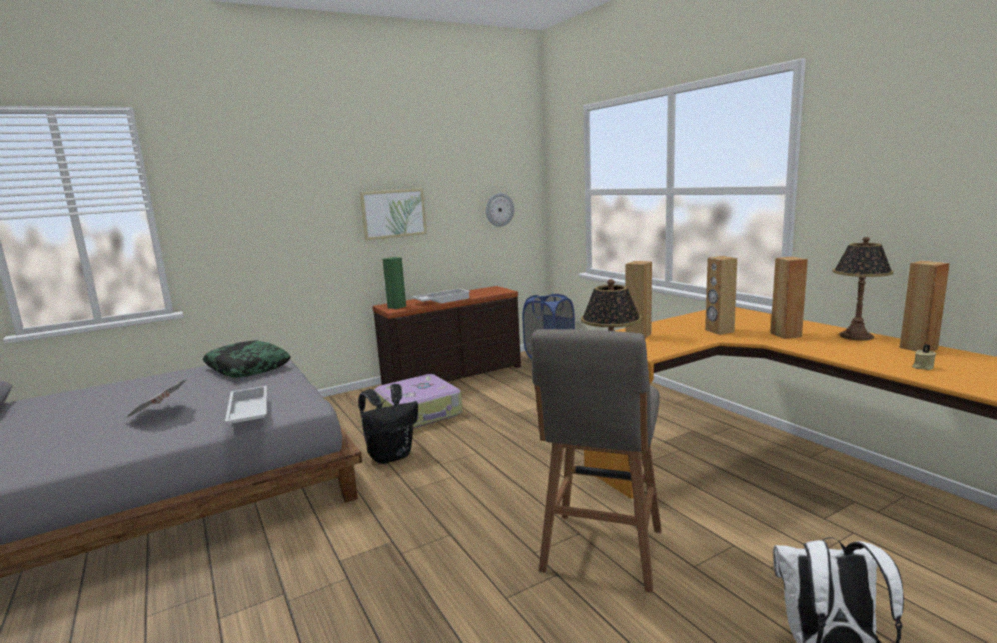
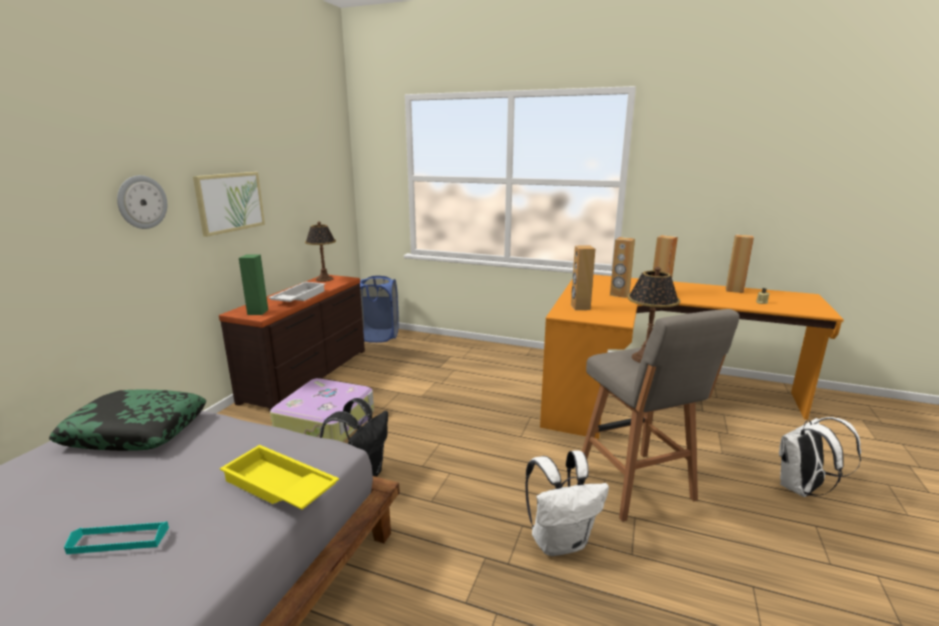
camera: 40 degrees left, 5 degrees up
(159, 414) = (119, 540): newspaper -> turquoise tray
(247, 413) = (278, 487): white tray -> yellow tray
(461, 558) = (560, 541): none -> white backpack
(499, 210) = (320, 195): wall clock -> wall clock (141, 202)
(856, 336) = (693, 286): table lamp -> table lamp (324, 279)

